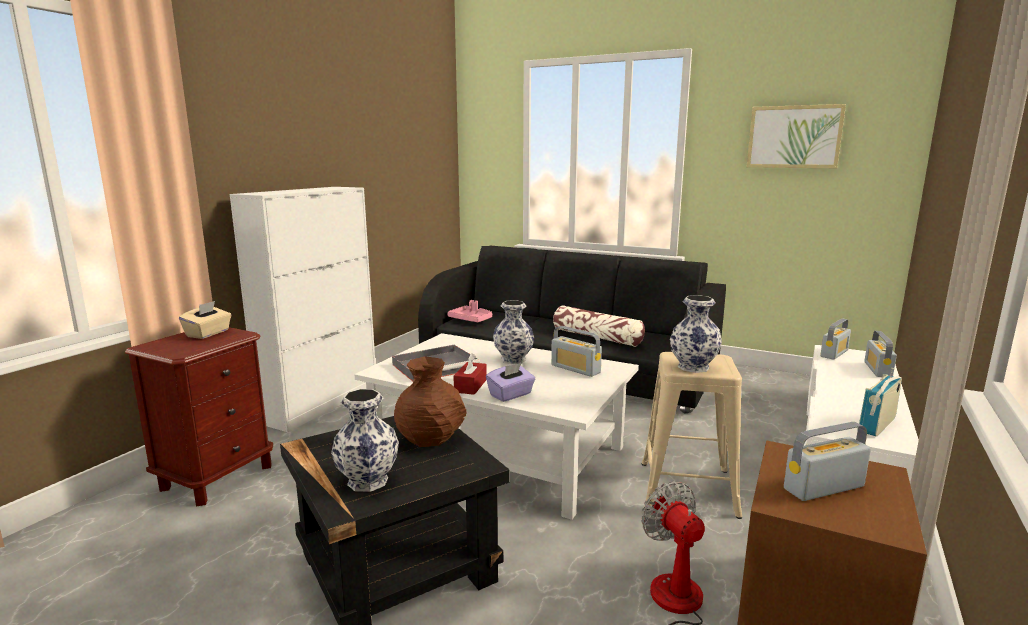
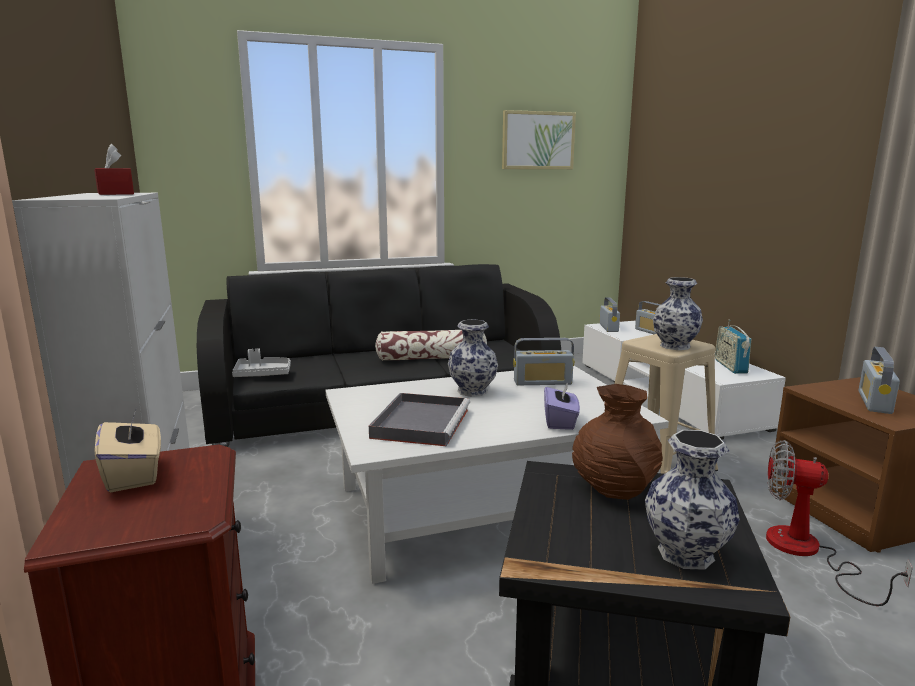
camera: 45 degrees left, 0 degrees up
(470, 386) = (506, 427): red tissue box -> red tissue box (115, 193)
(471, 319) = (262, 374): pink tray -> grey tray

